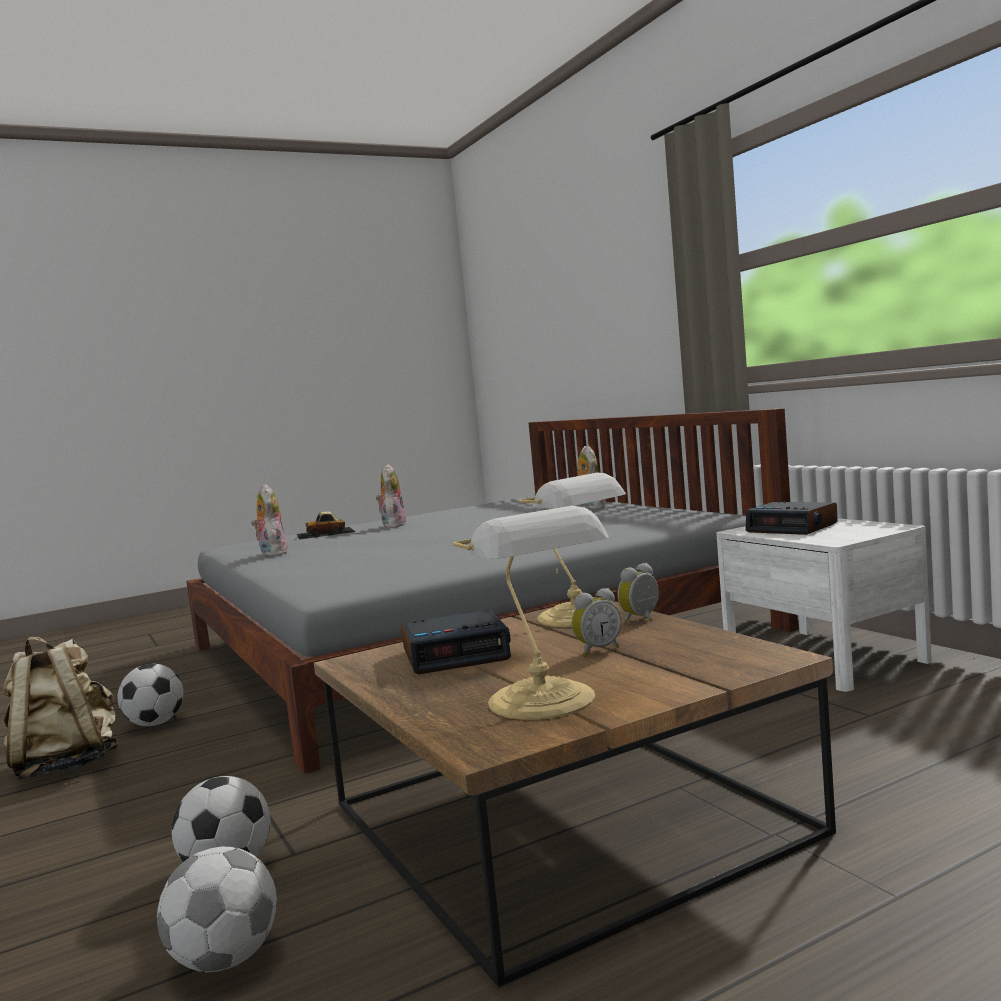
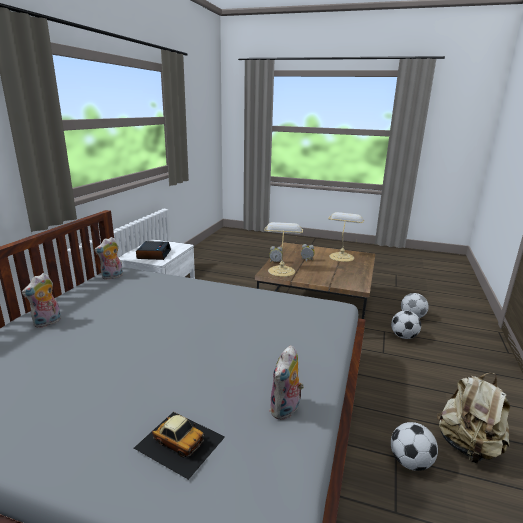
camera: 135 degrees left, 15 degrees up
(393, 525) = (115, 414): plush toy -> plush toy (112, 277)
(456, 654) = (333, 275): alarm clock -> none

